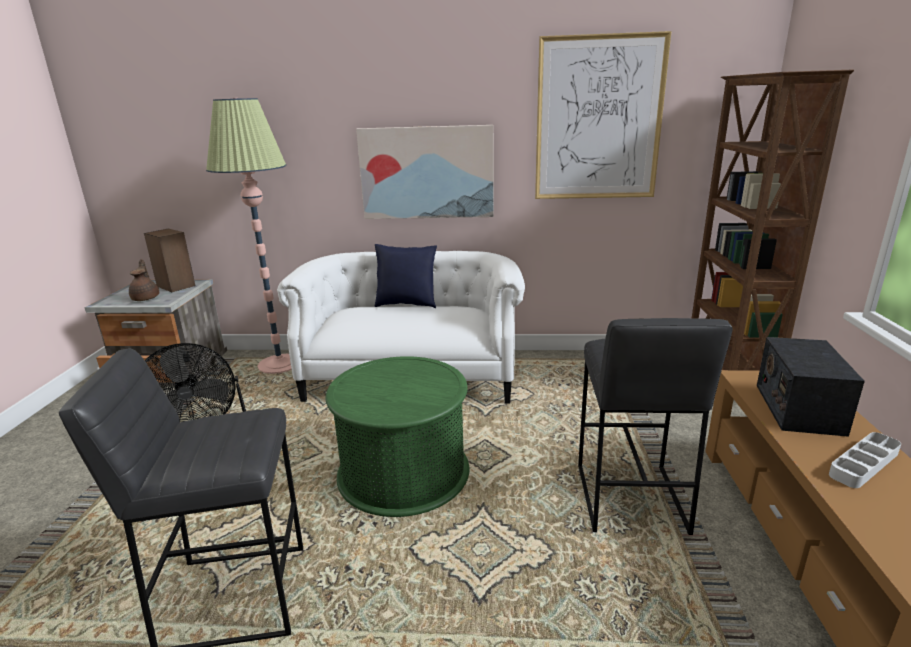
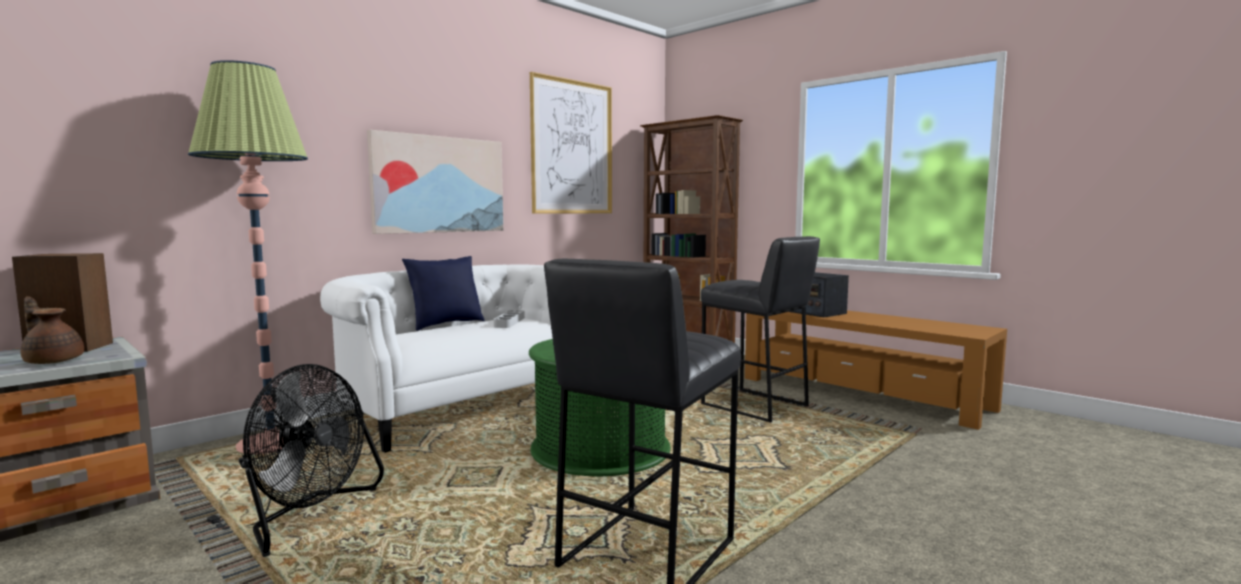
camera: 50 degrees left, 15 degrees down
(864, 464) = (871, 317): grey tray -> grey tray (509, 322)

